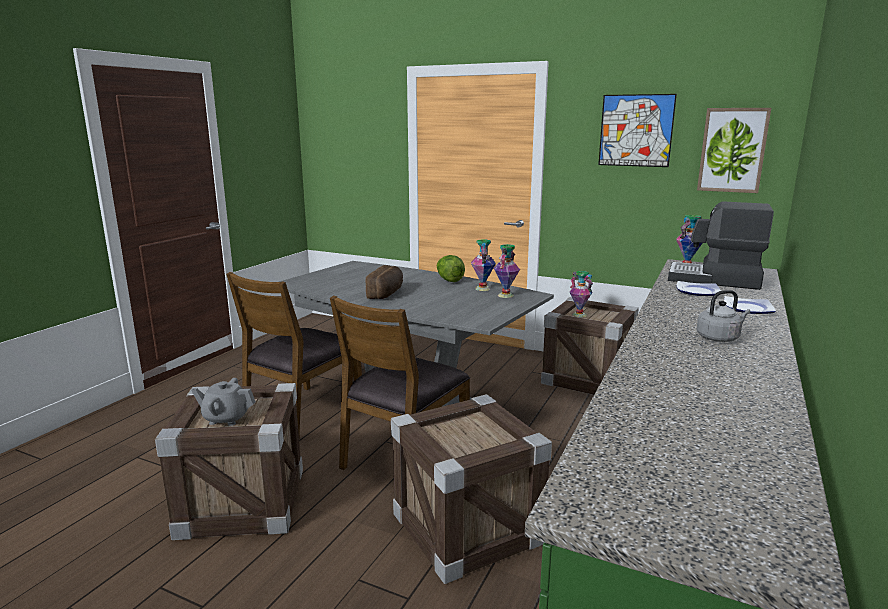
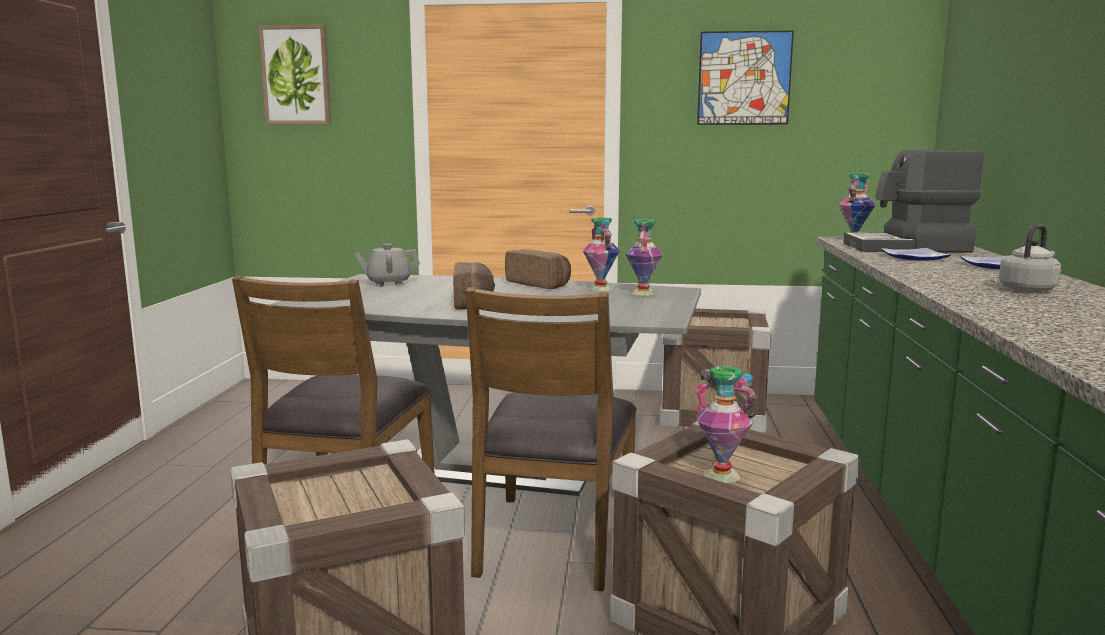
camera: 20 degrees left, 5 degrees down
(226, 418) = (337, 503): grey teapot -> grey teapot (388, 283)
(449, 280) = (540, 284): lettuce -> bread
(579, 315) = (700, 324): vase -> vase (722, 475)
(732, 150) = (863, 101): picture -> picture (296, 75)

